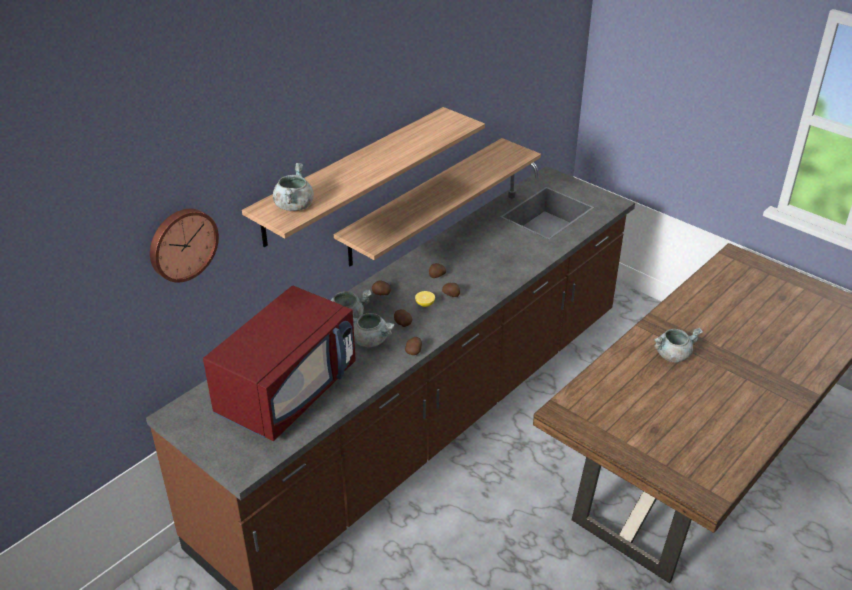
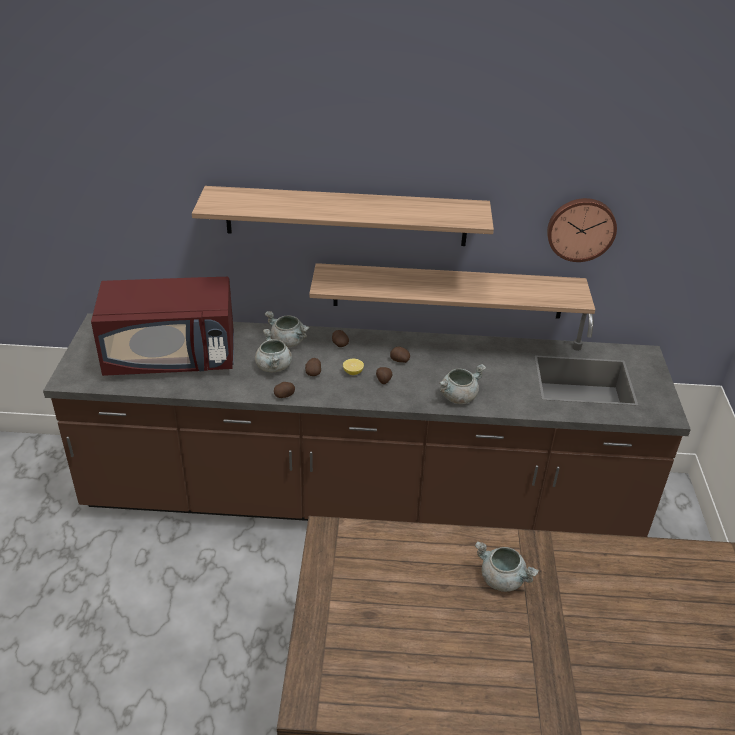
camera: 50 degrees right, 0 degrees up
(182, 243) = (138, 185): wall clock -> wall clock (581, 228)
(294, 206) = (235, 201): grey cooking pot -> grey cooking pot (458, 396)

